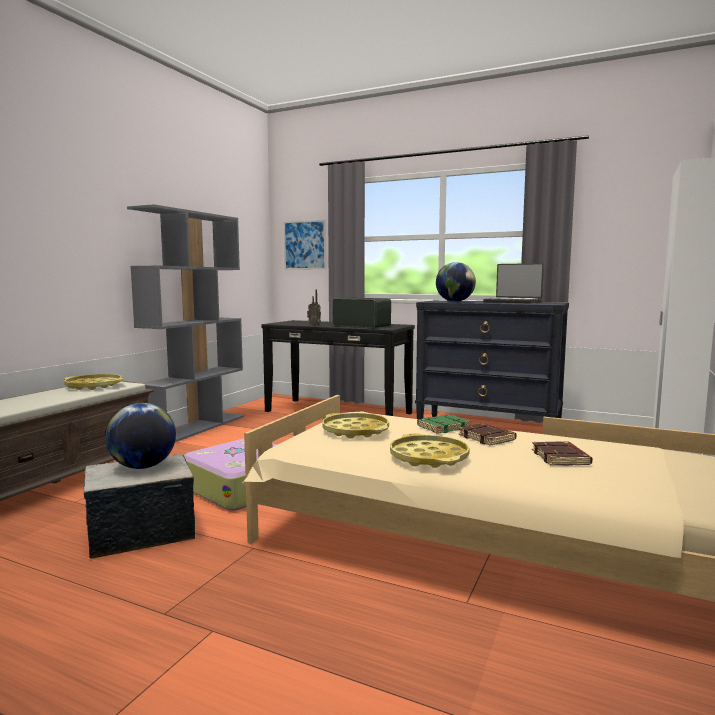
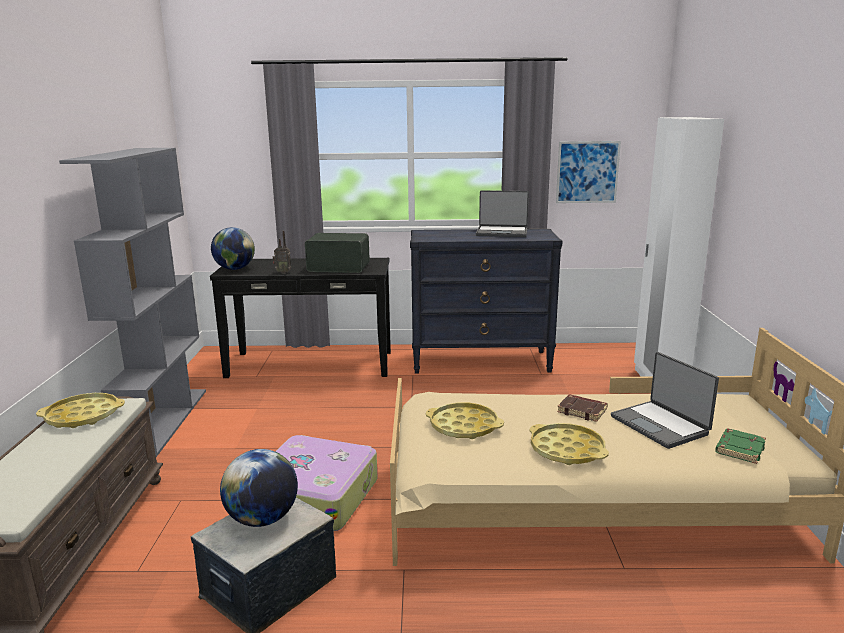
camera: 25 degrees left, 10 degrees up
(305, 245) = (233, 162): picture -> picture (587, 172)
(443, 427) = (532, 403): green book -> green book (739, 449)
(455, 301) = (445, 236): globe -> globe (235, 269)
(561, 458) = (660, 425): brown book -> laptop

